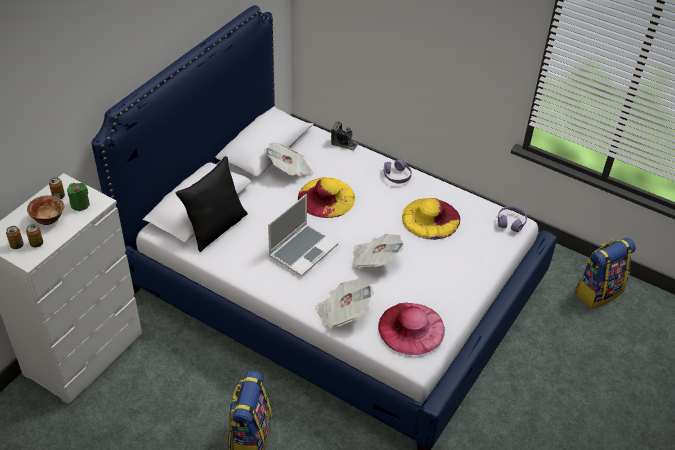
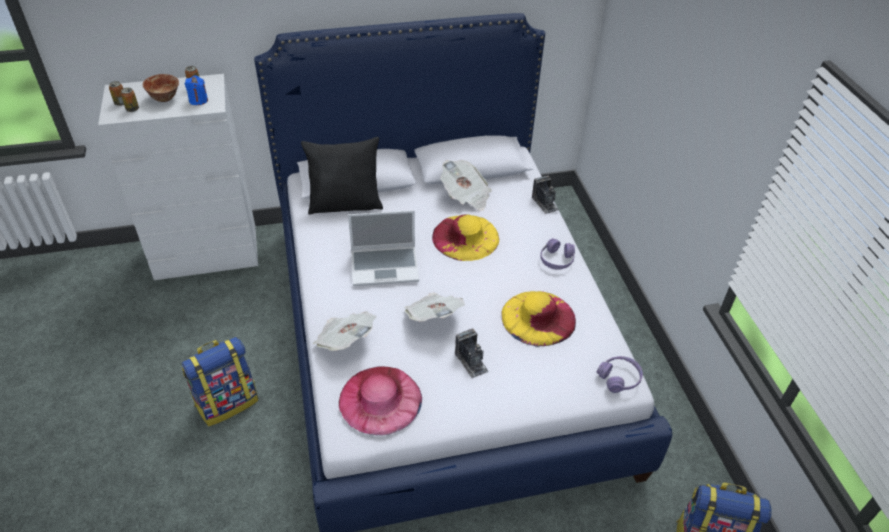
camera: 45 degrees right, 0 degrees up
(80, 204) = (198, 100): green candle -> blue candle
(429, 270) = (471, 362): none -> camera

